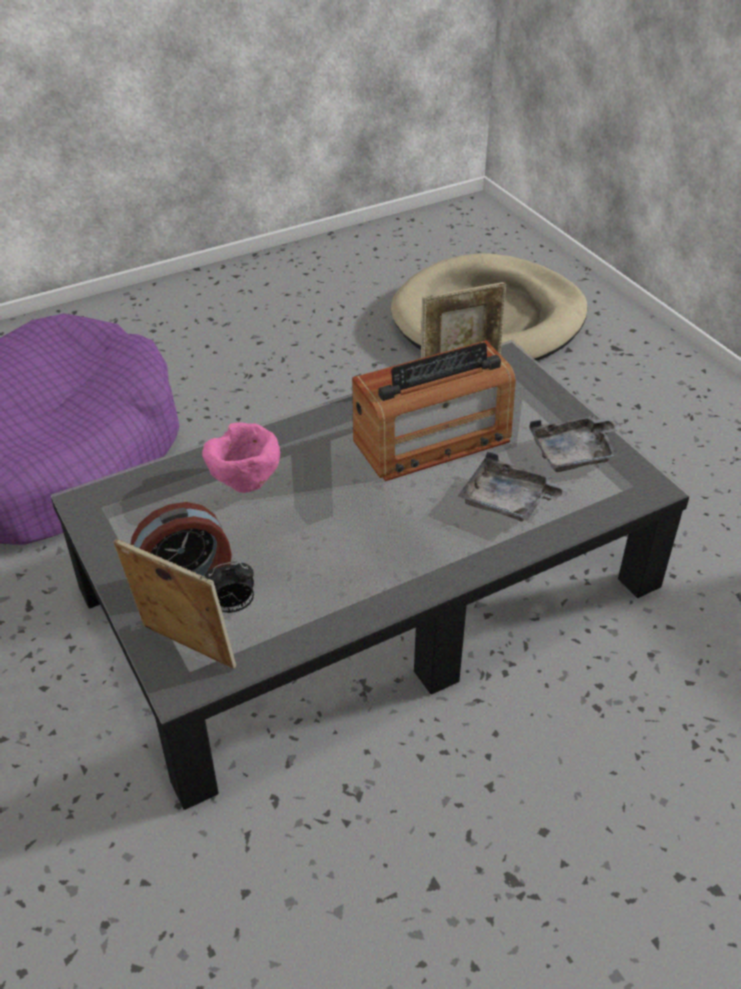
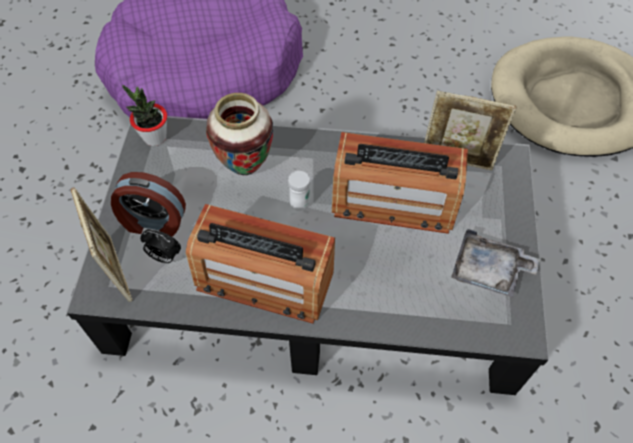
camera: 35 degrees right, 15 degrees up
(105, 504) = (154, 137): none -> potted plant
(244, 483) = (245, 167): pink bowl -> vase
(337, 483) = (301, 200): none -> white mug
(367, 570) = (264, 280): none -> radio
(509, 501) = (404, 283): grey tray -> none

